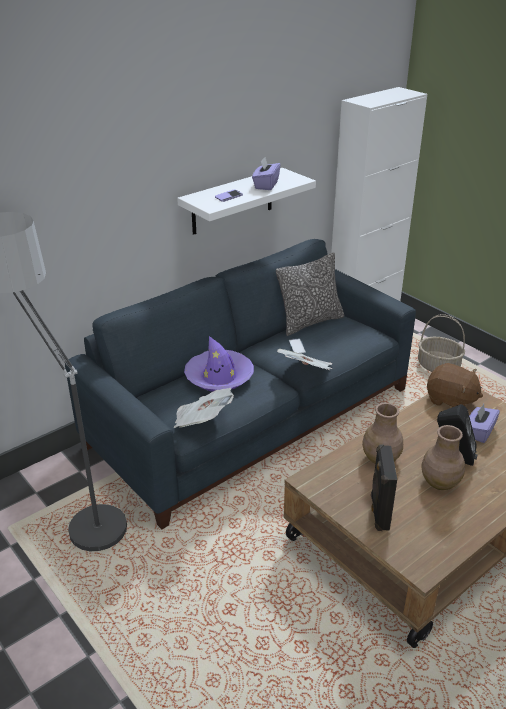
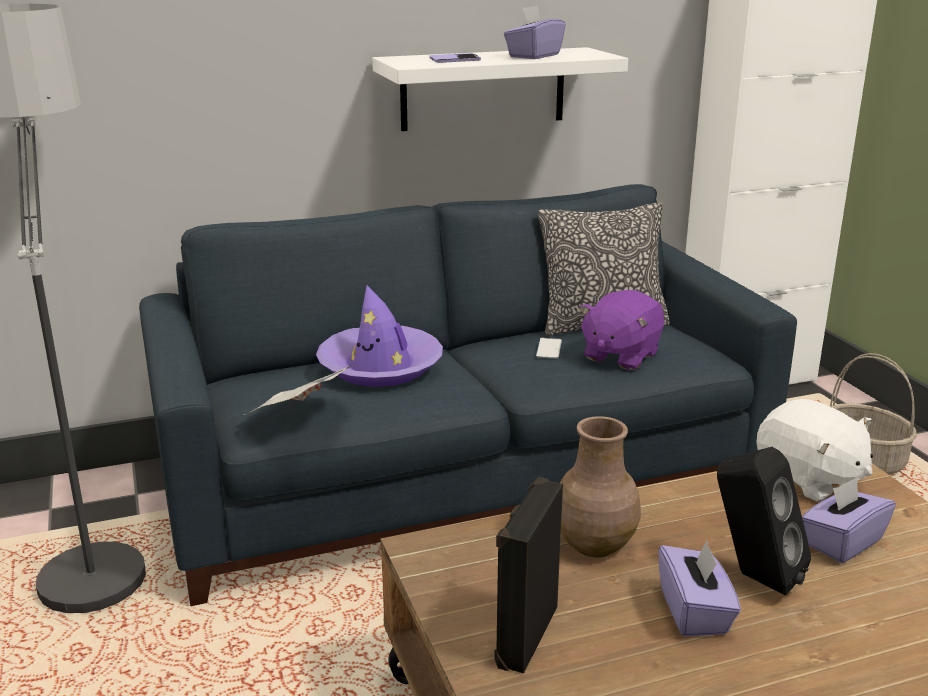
camera: 20 degrees right, 10 degrees down
(306, 372) = (538, 384): newspaper -> none
(334, 344) = (620, 355): none -> purple plush toy
(439, 482) = (694, 612): brown vase -> purple tissue box
(450, 400) = (808, 479): brown plush toy -> white plush toy

